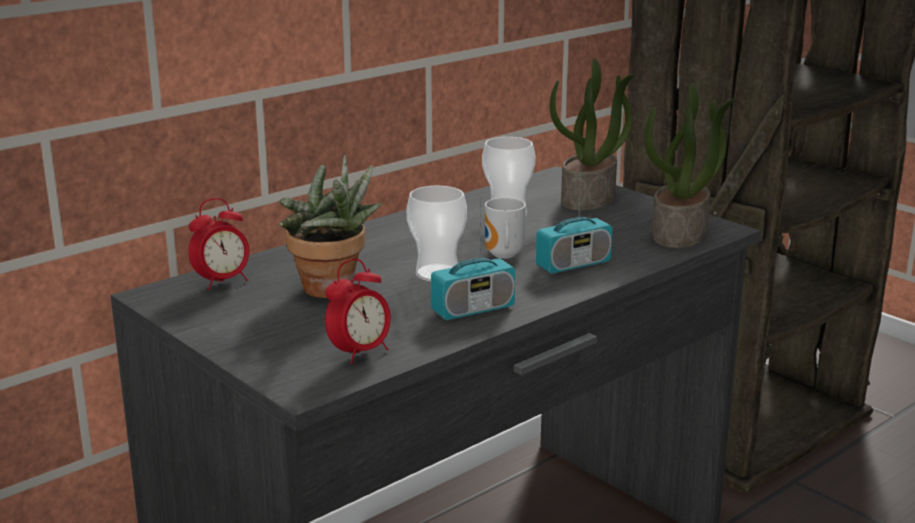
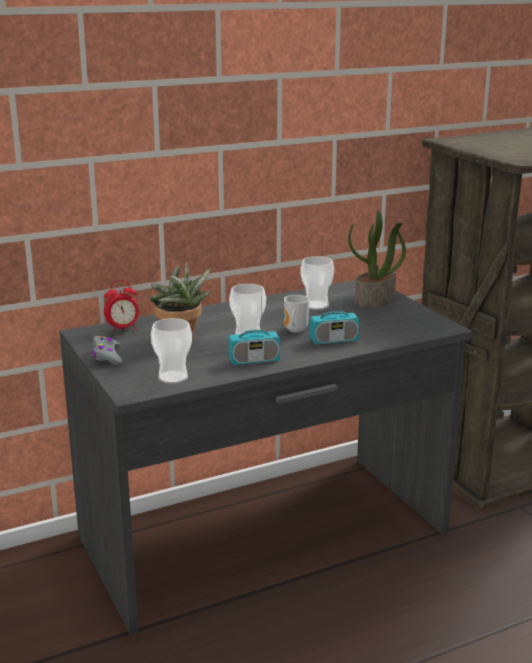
camera: 15 degrees right, 0 degrees up
(223, 330) = (107, 356): none -> grey game controller
(360, 353) = (173, 377): alarm clock -> cup
(680, 234) = (416, 328): potted plant -> none

